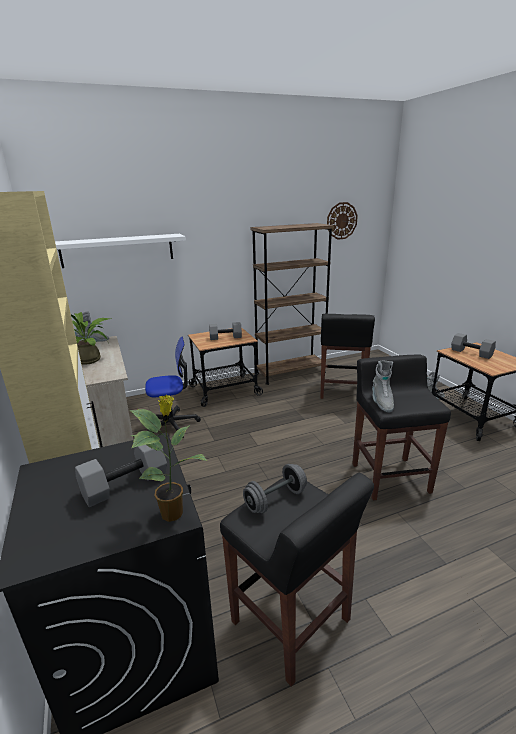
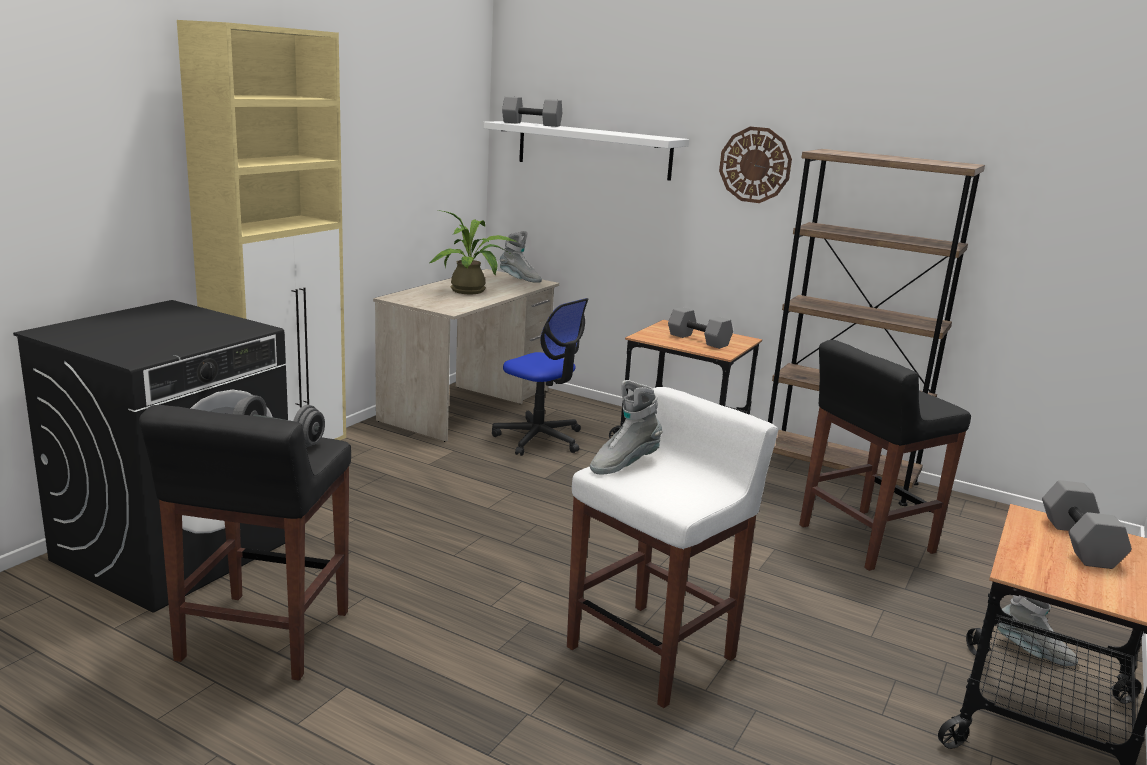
camera: 50 degrees right, 5 degrees down
(125, 483) = (174, 334): grey dumbbell -> grey dumbbell (532, 124)
(173, 513) = (141, 357): potted plant -> none
(341, 221) = (1061, 171): wall clock -> wall clock (755, 165)
(389, 477) = (653, 652): black stool -> white stool

